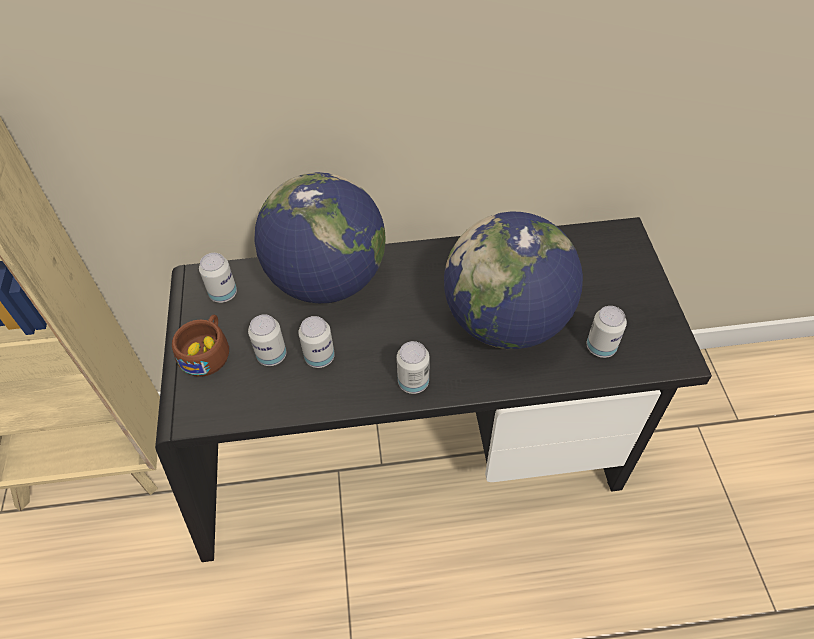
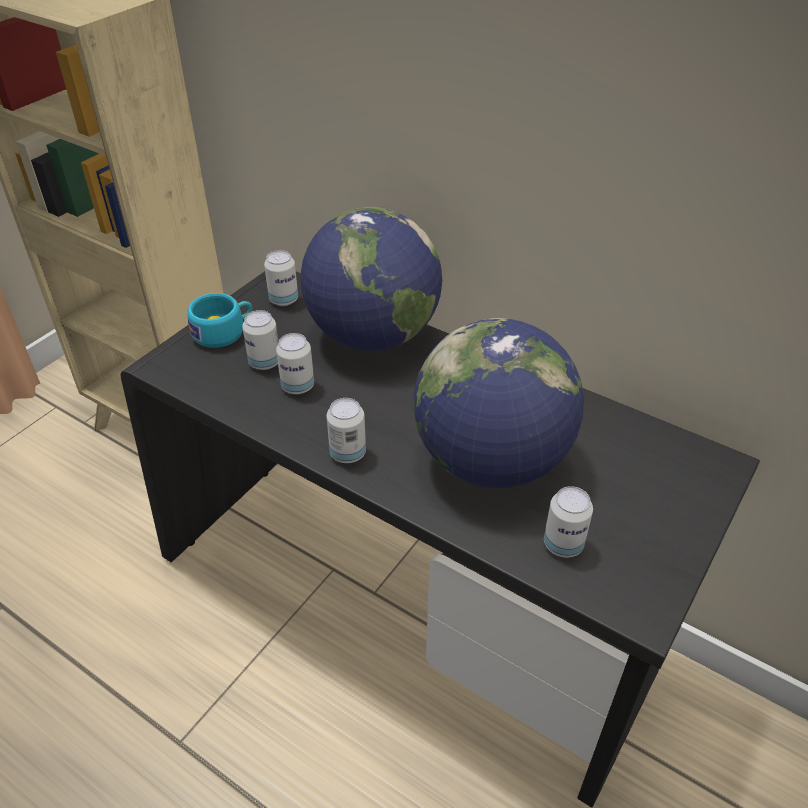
camera: 40 degrees right, 10 degrees down
(207, 352) = (224, 332): brown cup -> turquoise cup

